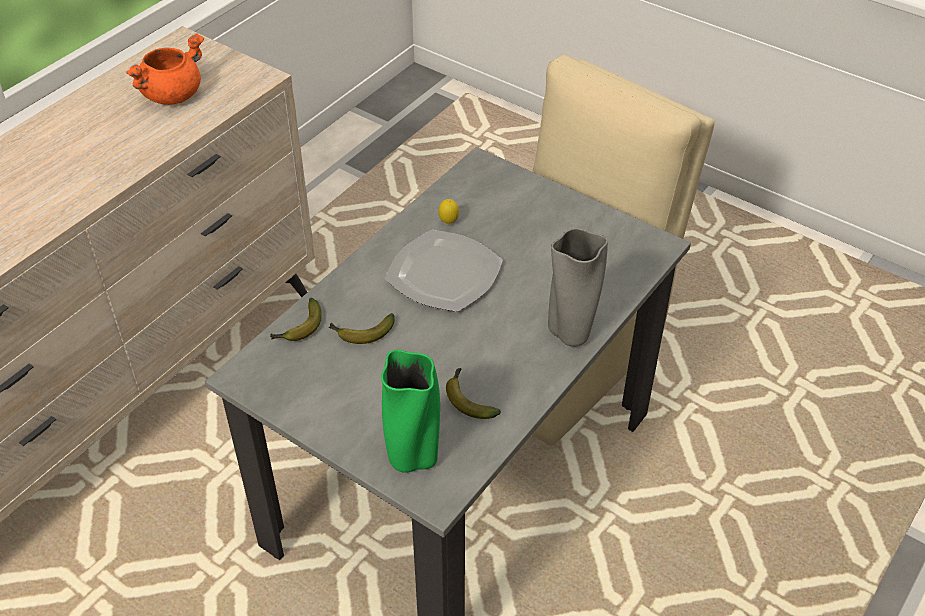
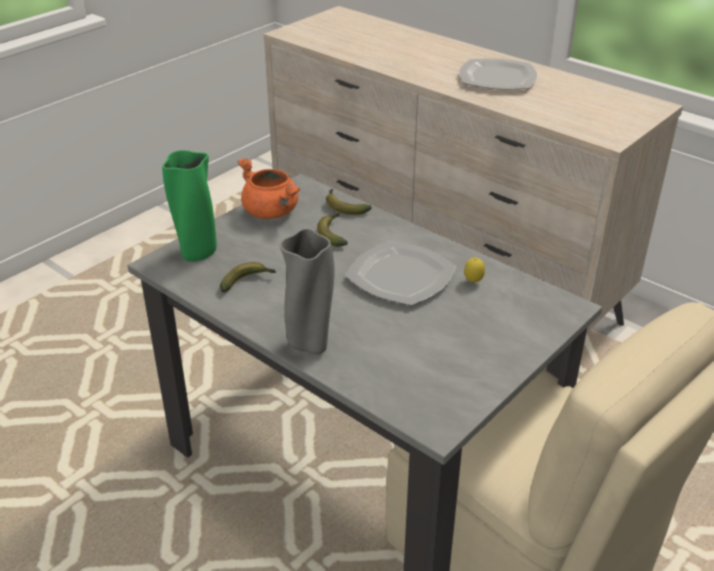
camera: 95 degrees right, 10 degrees down
(77, 147) = (498, 78): none -> plate
(172, 94) = (574, 105): orange cooking pot -> orange cooking pot (272, 212)

